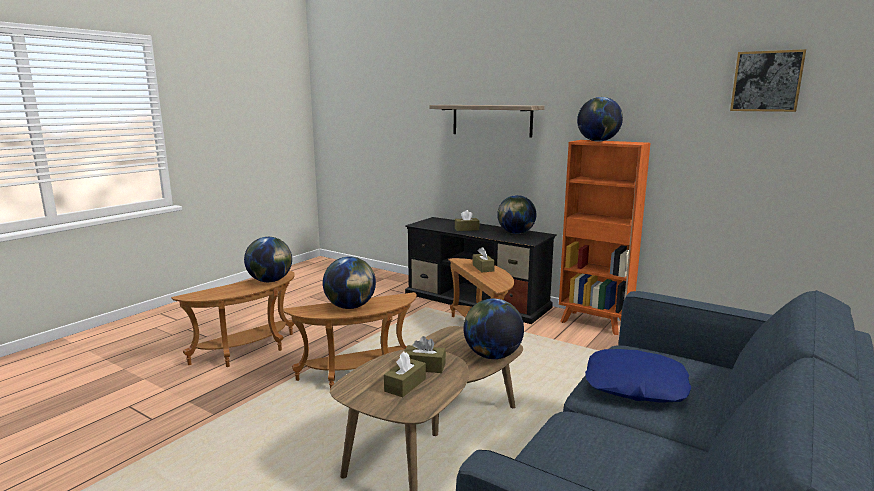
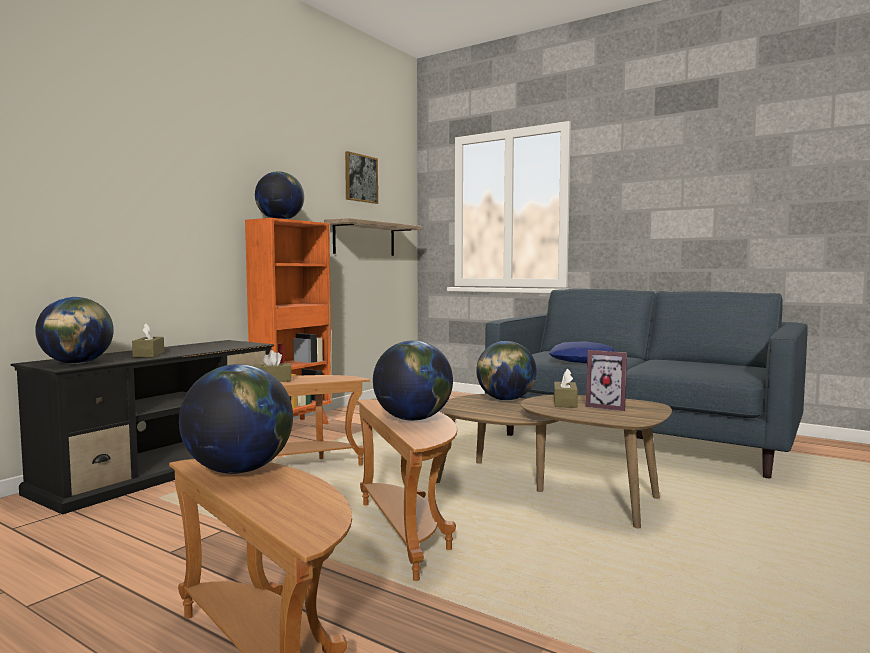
camera: 90 degrees left, 10 degrees down
(405, 385) = (607, 406): brown tissue box -> picture frame
(491, 120) = (122, 186): shelf -> shelf (364, 239)
(515, 233) = (204, 345): globe -> globe (77, 363)

